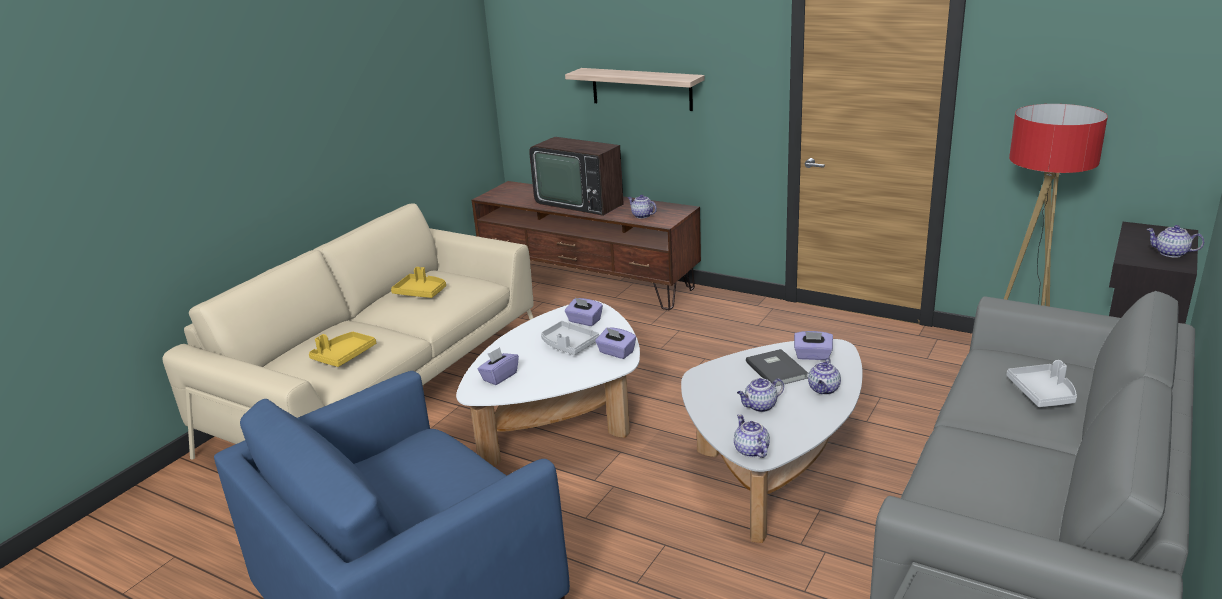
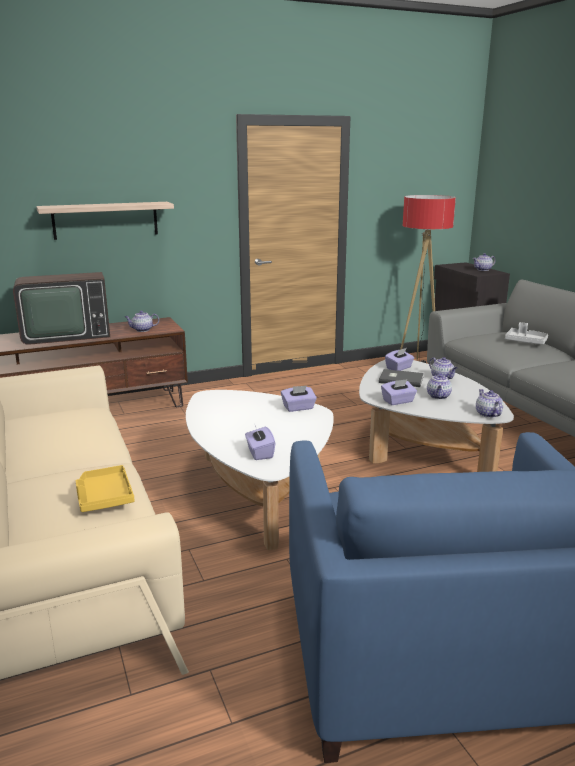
camera: 55 degrees left, 5 degrees down
(421, 292) = (53, 431): yellow tray -> none
(569, 345) = (256, 417): grey tray -> none
(584, 321) = (229, 402): purple tissue box -> purple tissue box (398, 401)
(751, 451) = (488, 414): teapot -> teapot turned 60 degrees clockwise

